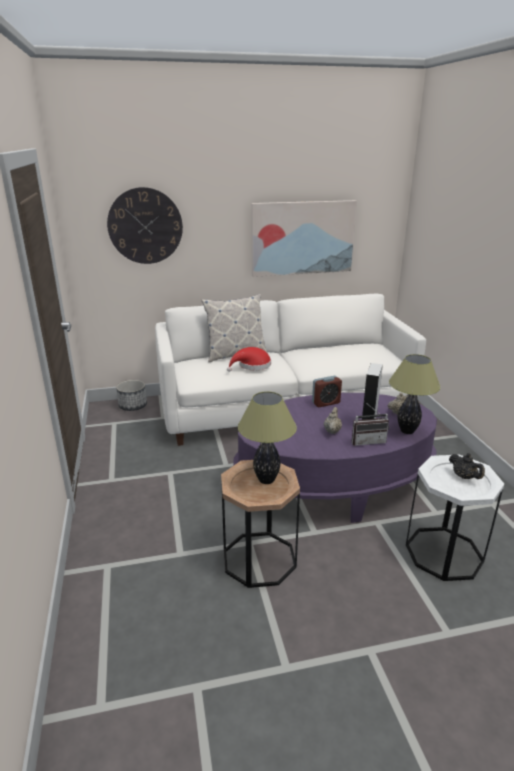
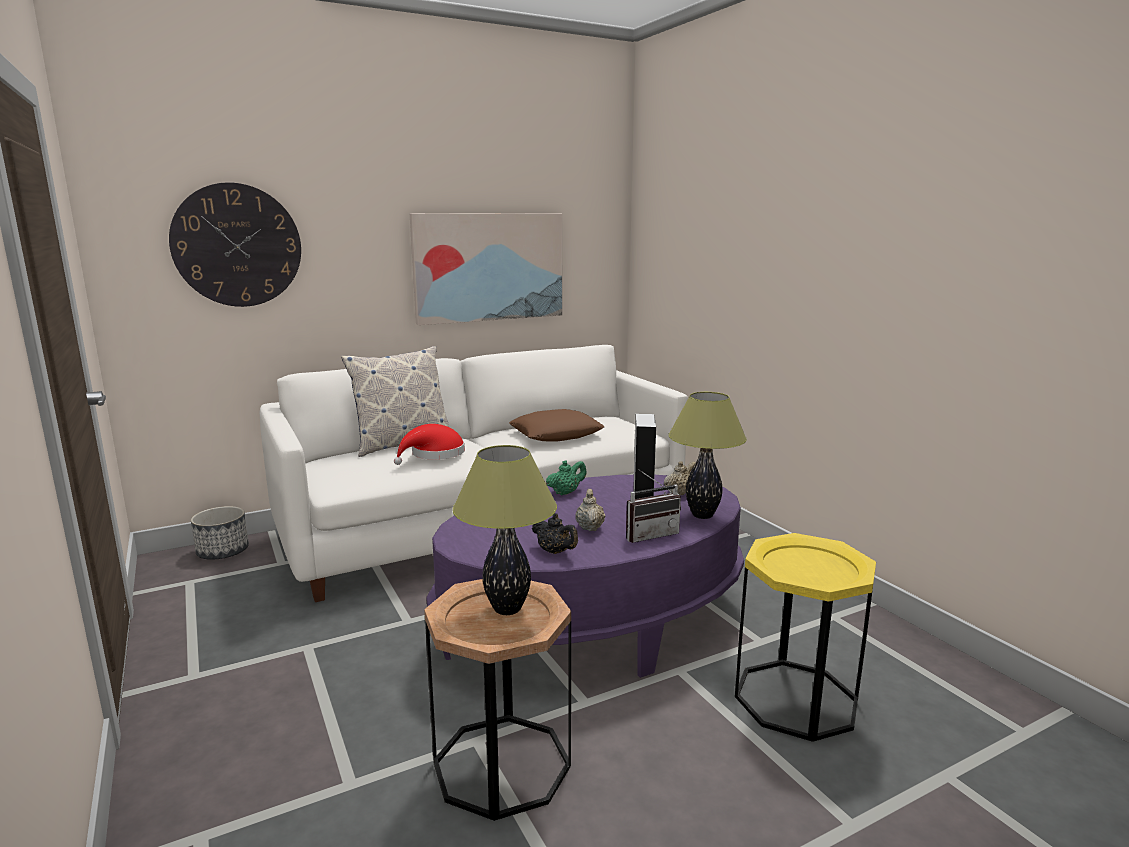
camera: 15 degrees left, 10 degrees down
(326, 403) = (566, 492): alarm clock -> green teapot
(333, 356) = (556, 434): none -> brown pillow
(444, 553) = (796, 699): white side table -> yellow side table
(464, 477) = (814, 562): black teapot -> black teapot (555, 552)

